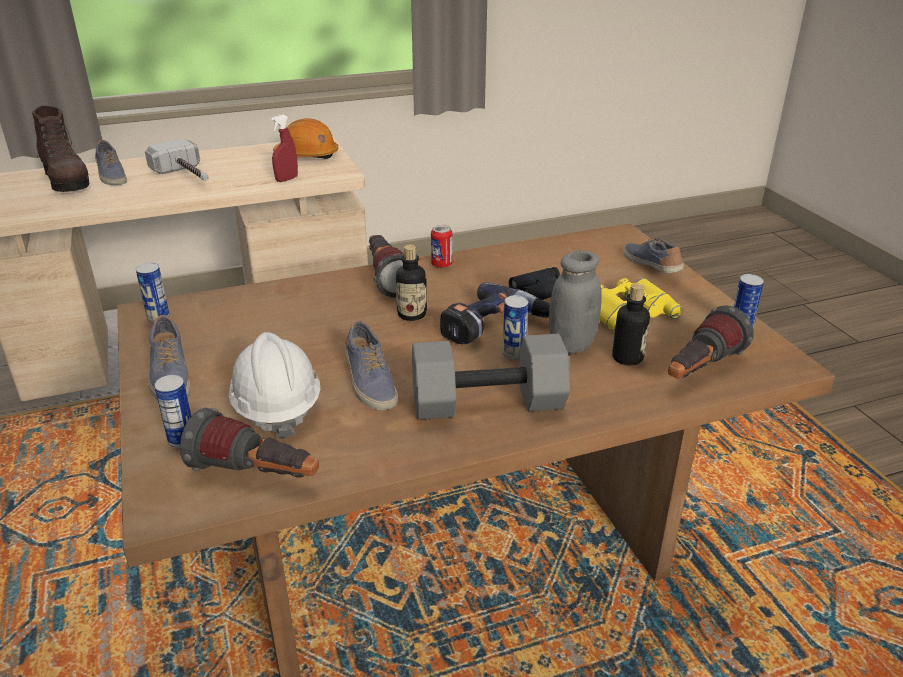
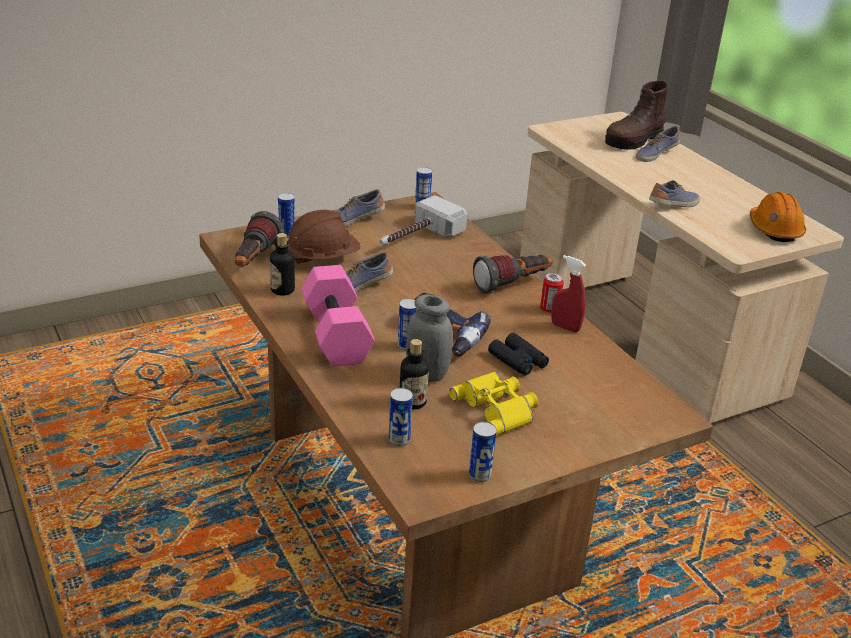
camera: 80 degrees right, 0 degrees up
(187, 176) = (678, 183): hammer -> hammer (416, 238)
(276, 407) = (322, 258): white hard hat -> brown hard hat
(286, 179) = (704, 226): red spray bottle -> red spray bottle (565, 327)
(412, 314) = (455, 299): bottle -> bottle (282, 290)
(489, 402) = (338, 335): grey dumbbell -> pink dumbbell
(652, 266) = (600, 431): shoe -> shoe (674, 205)
(699, 371) = (399, 440): flashlight -> can

